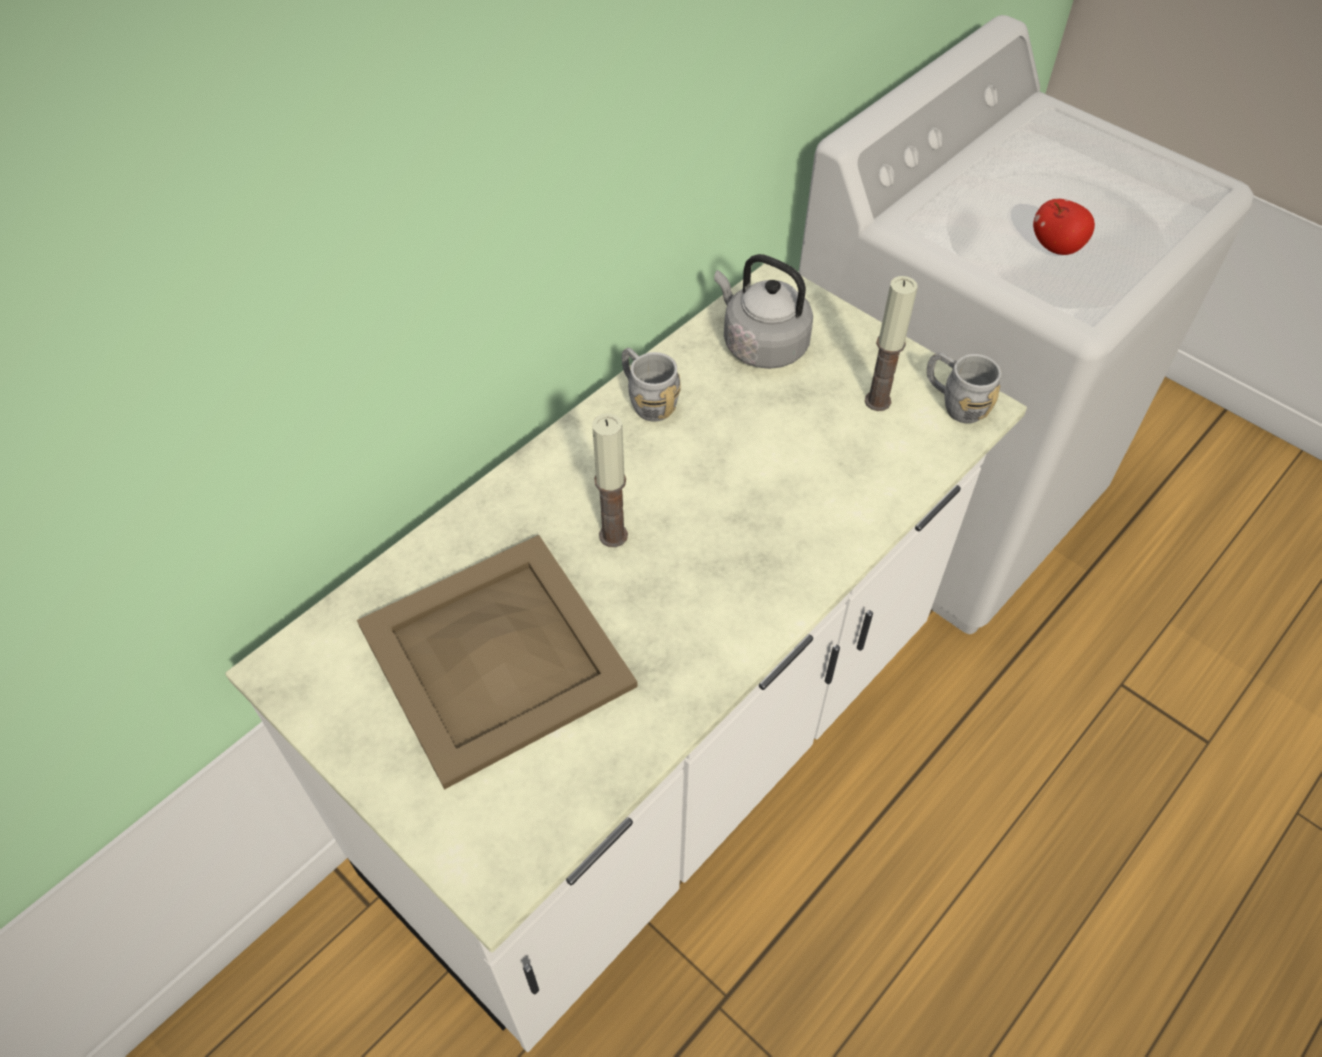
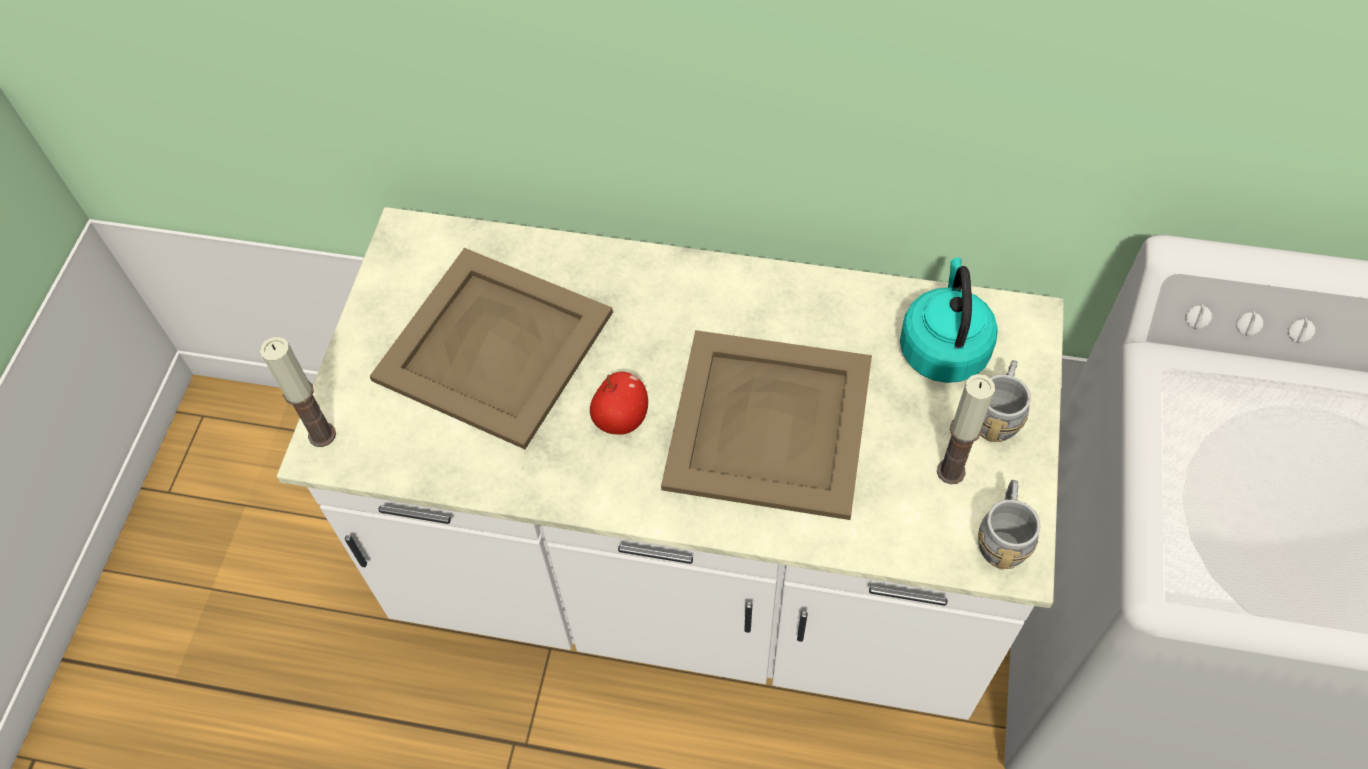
camera: 60 degrees right, 5 degrees up
(613, 535) = (651, 356): candle -> candle (322, 435)
(647, 400) = (808, 301): grey mug -> grey mug (997, 414)
(748, 491) = (767, 424): none -> beige tray
(761, 344) = (943, 347): grey kettle -> turquoise kettle
(1056, 247) = (1259, 518): apple -> apple (621, 418)

